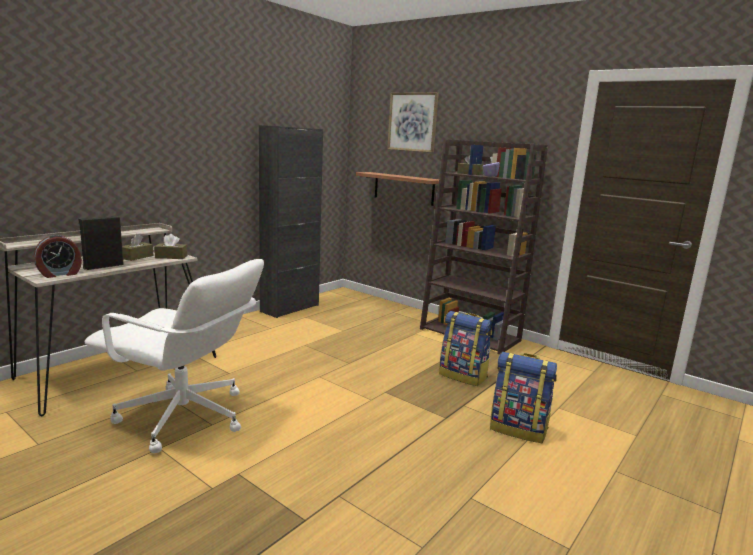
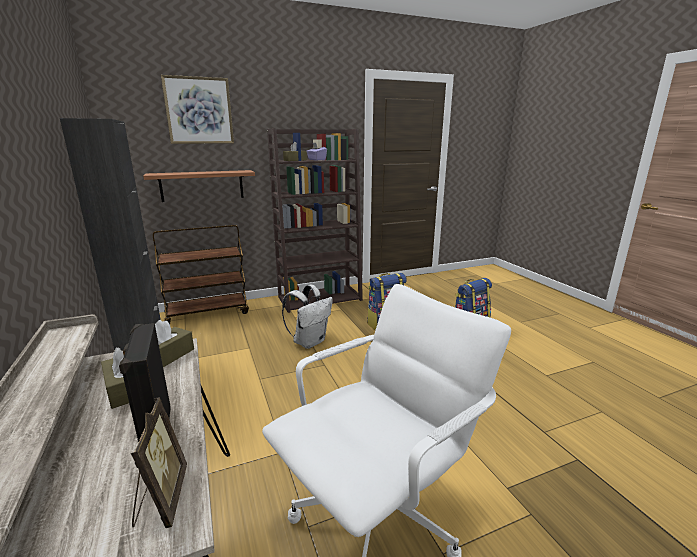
camera: 60 degrees left, 5 degrees up
(60, 274) = (161, 499): alarm clock -> picture frame
(377, 304) = (208, 313): none -> brown cart
(379, 349) = (309, 341): none -> white backpack

